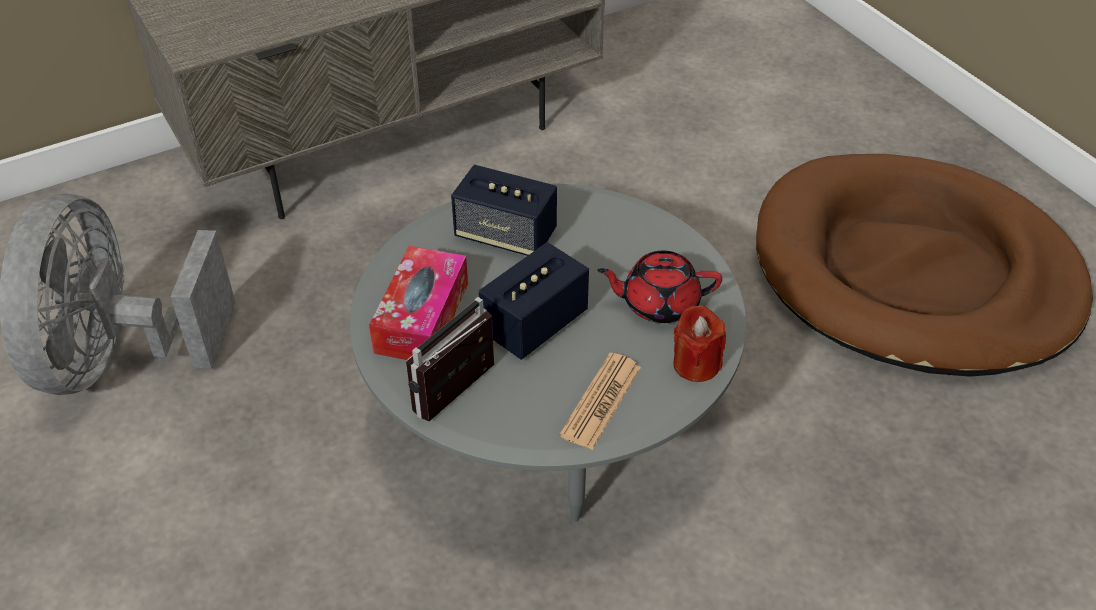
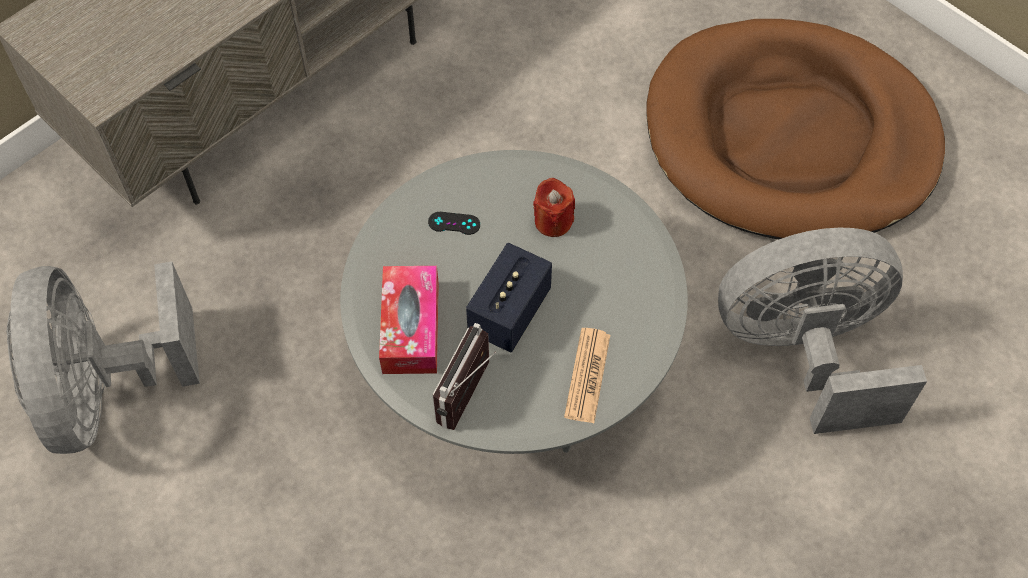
camera: 15 degrees left, 15 degrees up
(505, 235) = (454, 223): speaker -> black game controller
(658, 303) = (607, 266): red teapot -> none
(696, 364) = (654, 321): red candle -> red candle (553, 221)
(884, 479) = (804, 352): none -> grey fan

